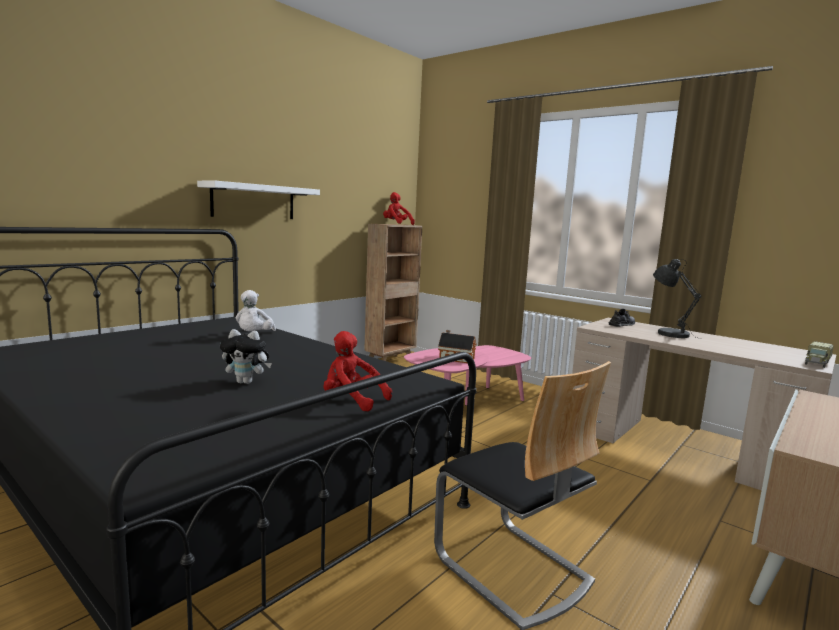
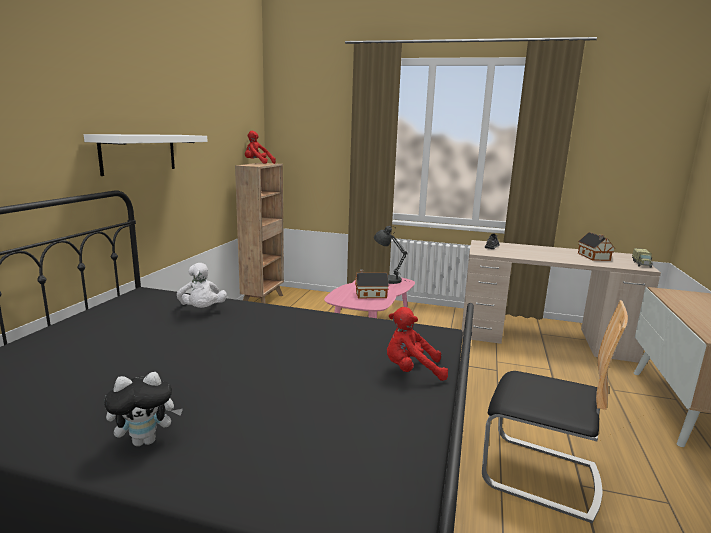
camera: 25 degrees left, 5 degrees up
(247, 382) = (289, 373): plush toy -> plush toy (146, 440)
(669, 334) = (532, 251): grey table lamp -> grey table lamp (388, 280)
(752, 348) = (594, 257): none -> toy house

